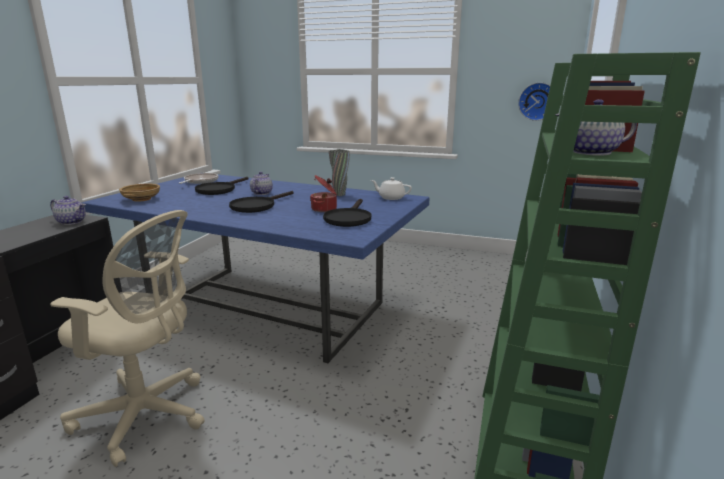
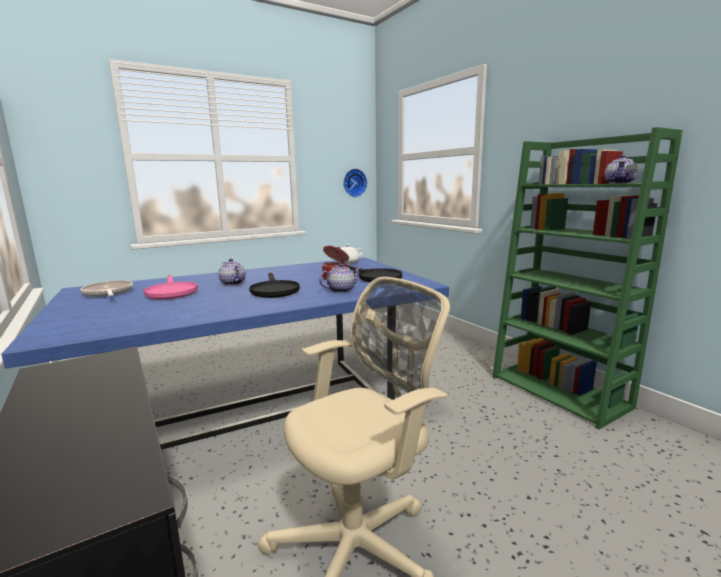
camera: 50 degrees left, 5 degrees down
(72, 222) = (104, 365): teapot -> teapot (341, 290)
(141, 199) = (104, 322): beige bowl -> none
(219, 189) = (171, 292): black frying pan -> pink frying pan
(339, 195) = (305, 269): grey vase -> none

